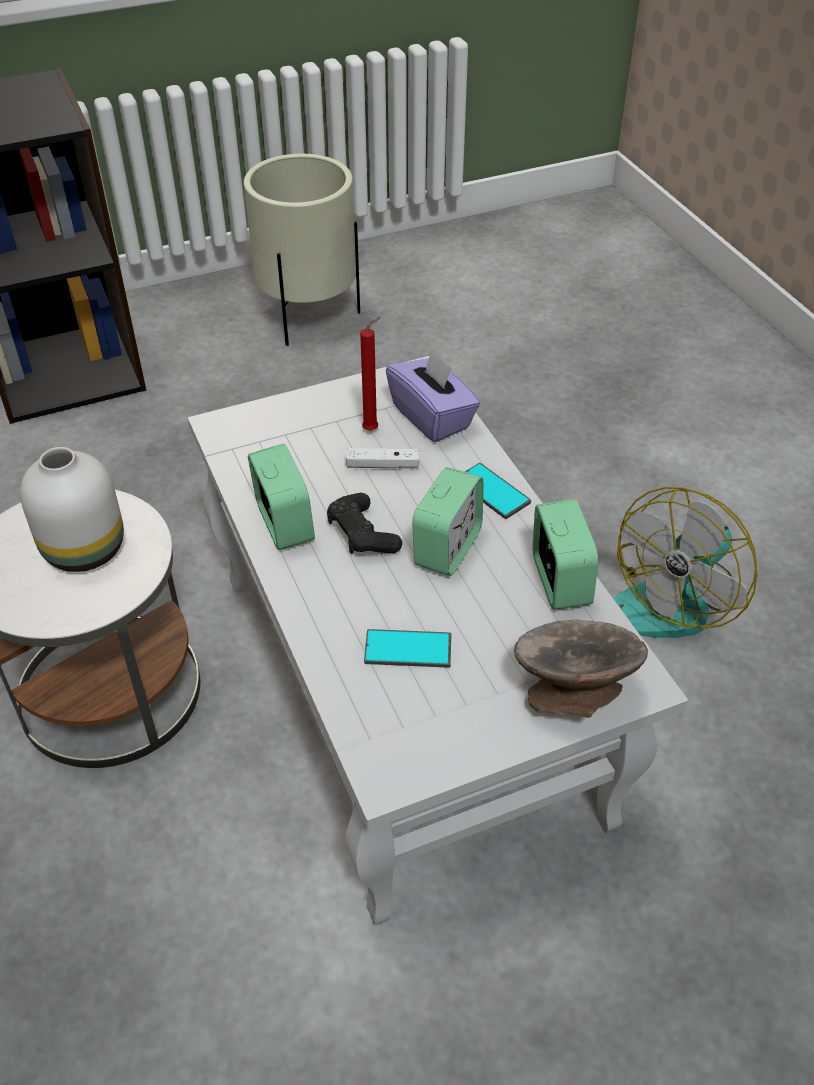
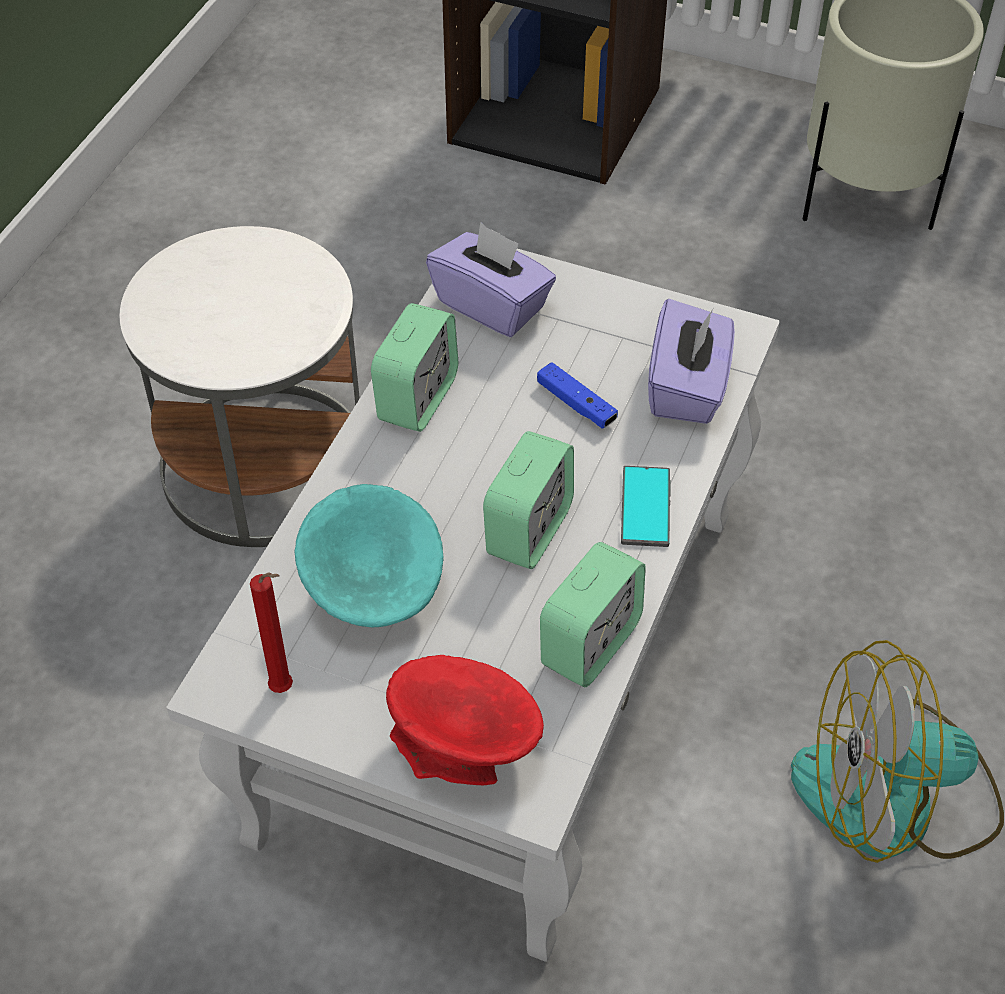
camera: 45 degrees right, 5 degrees up
(86, 550) = (254, 308): white vase -> none
(260, 444) = (492, 305): none -> purple tissue box
(362, 534) = (471, 459): black game controller -> none
(373, 430) = (613, 361): red candle -> red candle (285, 689)
(382, 465) = (576, 404): white game controller -> blue game controller
(408, 649) = (375, 595): phone -> turquoise bowl
(447, 548) = (529, 530): alarm clock -> alarm clock turned 45 degrees counterclockwise
(571, 689) = (463, 749): grey bowl -> red bowl

